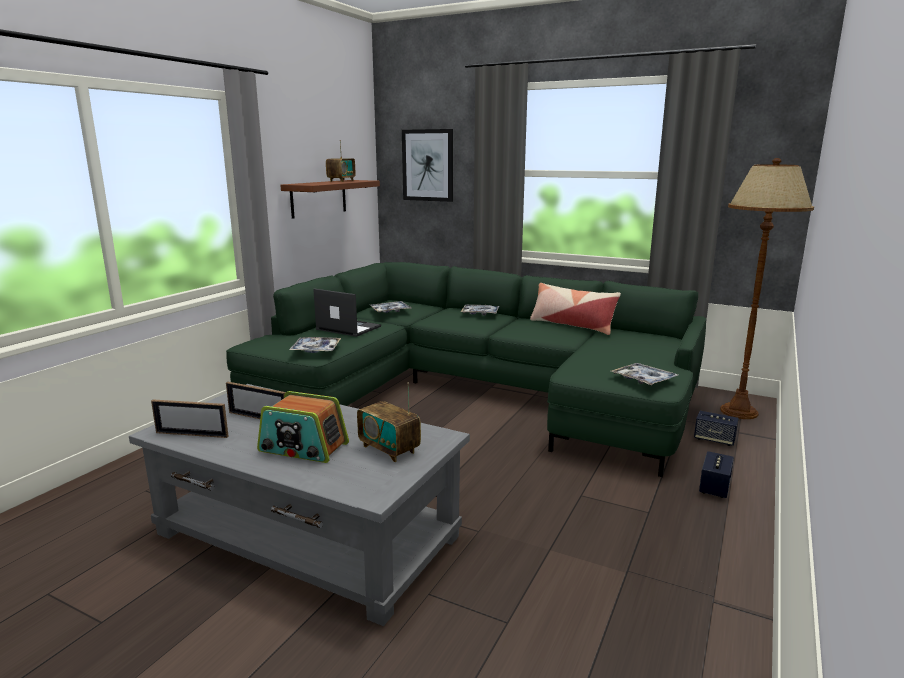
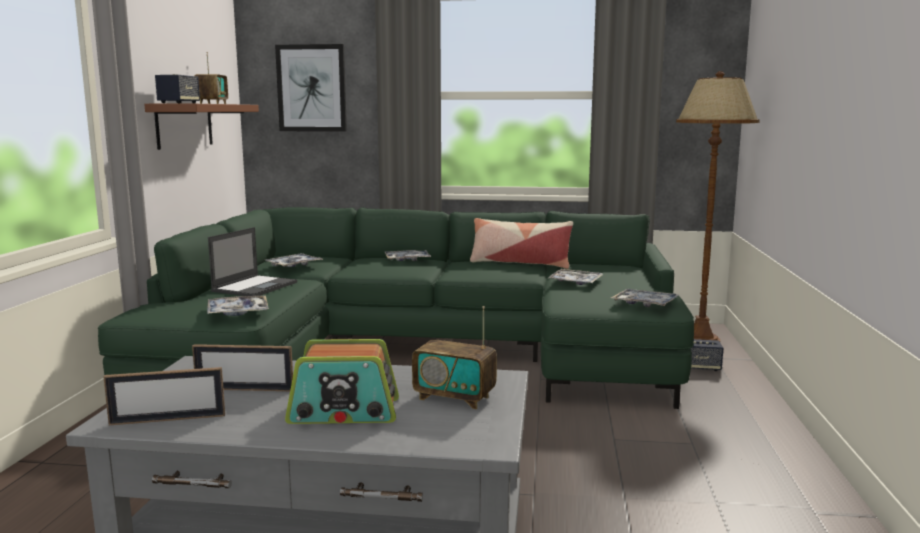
camera: 20 degrees left, 5 degrees down
(347, 328) = (255, 286): laptop -> laptop turned 105 degrees clockwise
(603, 350) = (575, 282): none -> tray
(714, 487) = (733, 410): speaker -> speaker (179, 103)

